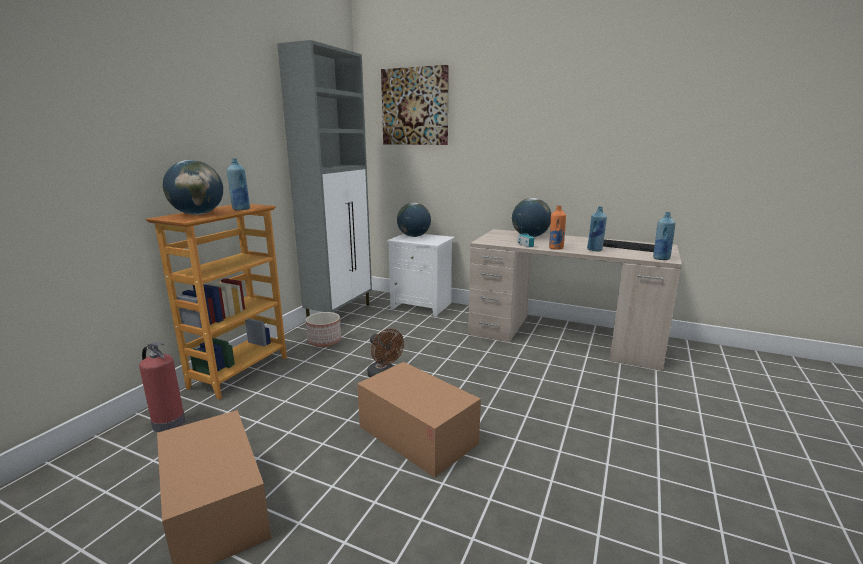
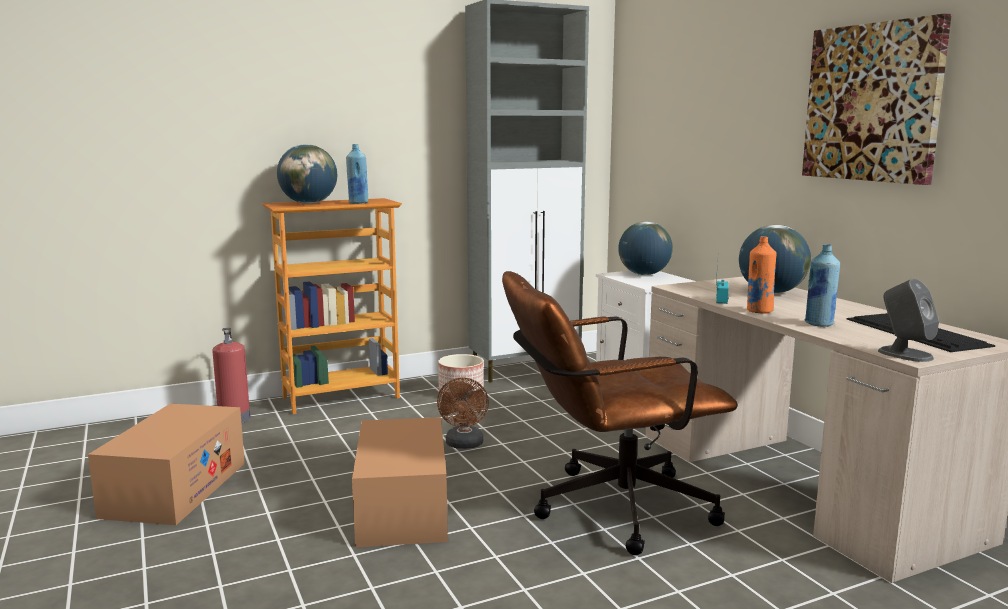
camera: 40 degrees right, 5 degrees down
(415, 107) = (671, 75): picture -> picture (872, 103)
(518, 384) = (608, 509): none -> brown office chair
(661, 258) = (904, 354): blue bottle -> grey speaker

